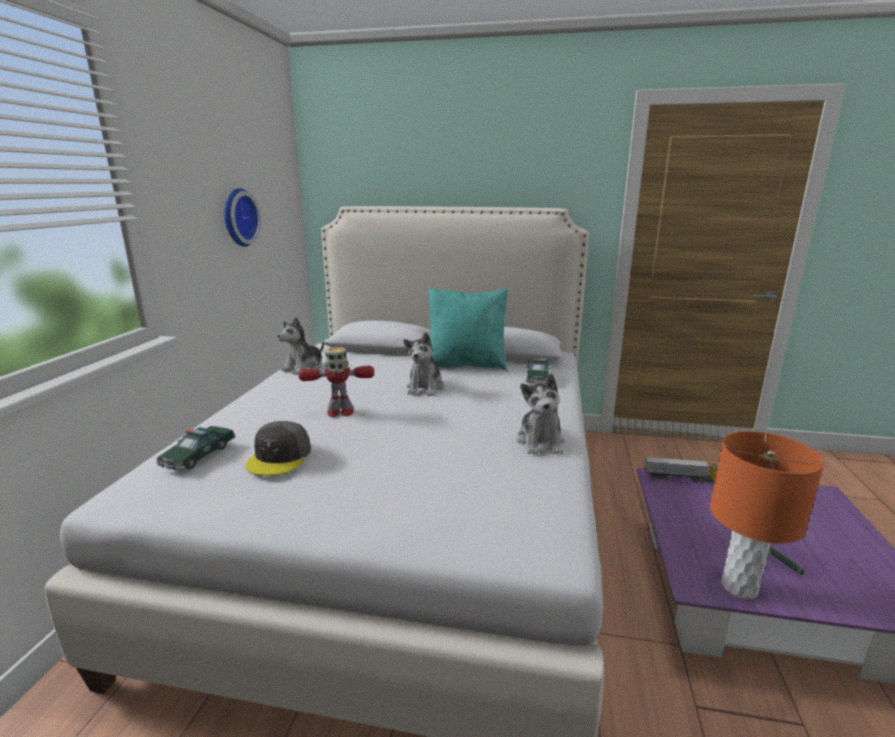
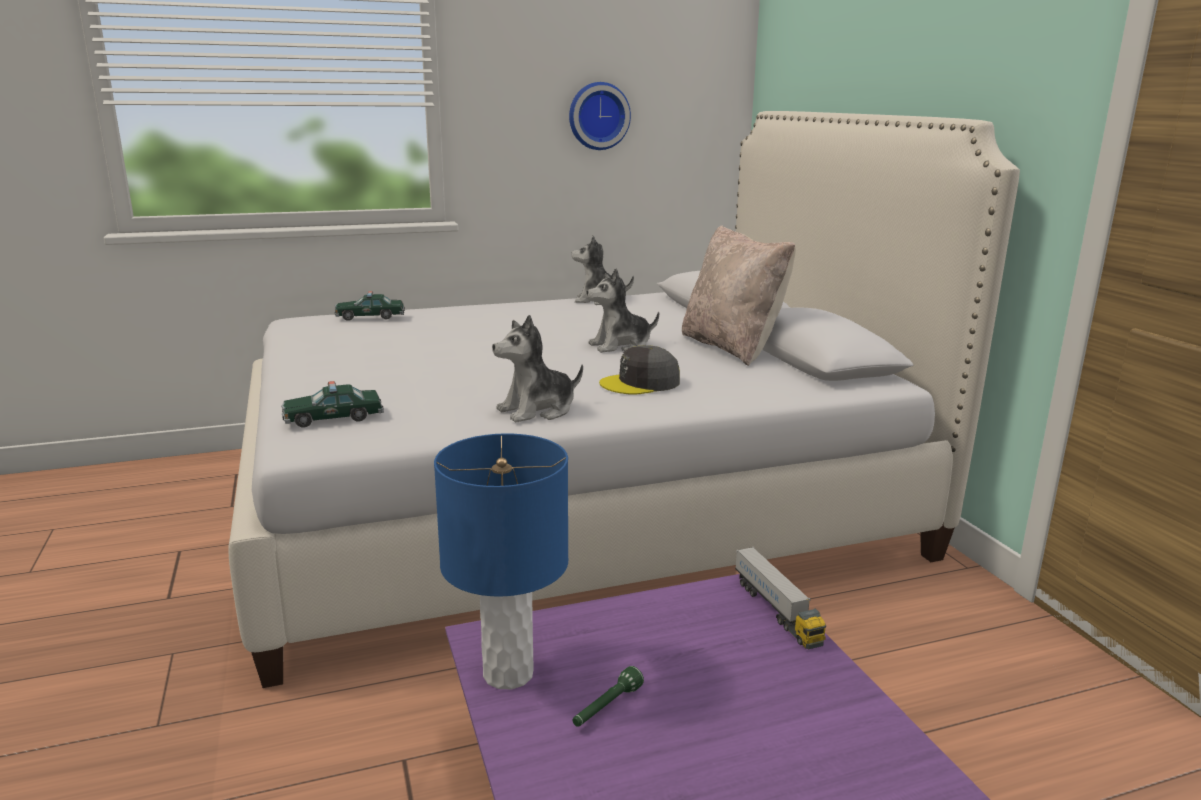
camera: 60 degrees right, 0 degrees up
(280, 457) = (387, 334): grey cap -> grey cap (640, 383)
(339, 412) = (504, 331): toy robot -> none
(466, 364) = (732, 348): turquoise pillow -> beige pillow
(537, 377) = (751, 383): toy car -> toy car (333, 418)
(738, 587) = (508, 673): orange table lamp -> blue table lamp

